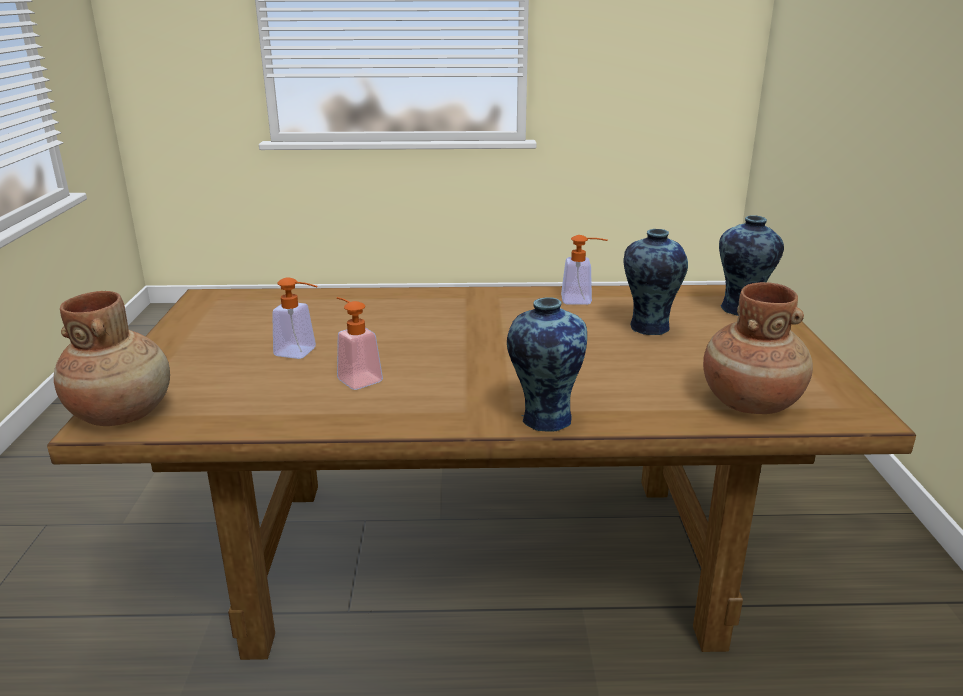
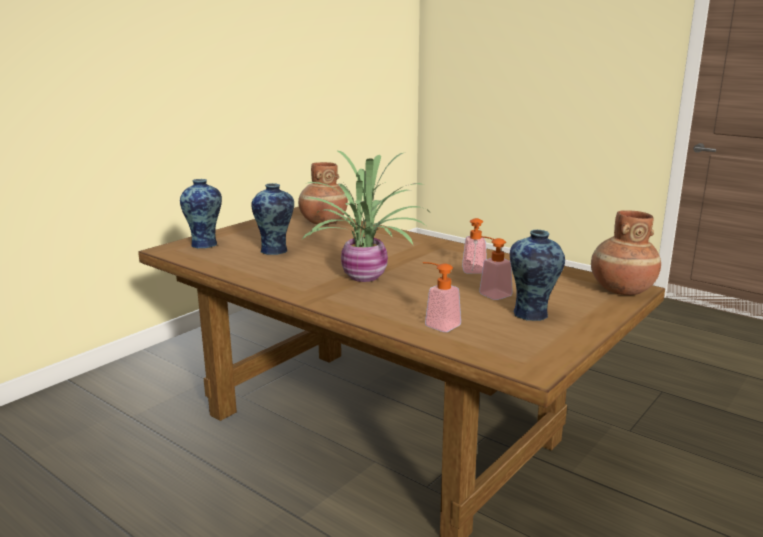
camera: 140 degrees left, 5 degrees down
(472, 327) = (364, 278): none -> potted plant
(544, 419) = (413, 237): vase -> vase (532, 314)
(582, 300) = (262, 273): soap dispenser -> soap dispenser (437, 324)

